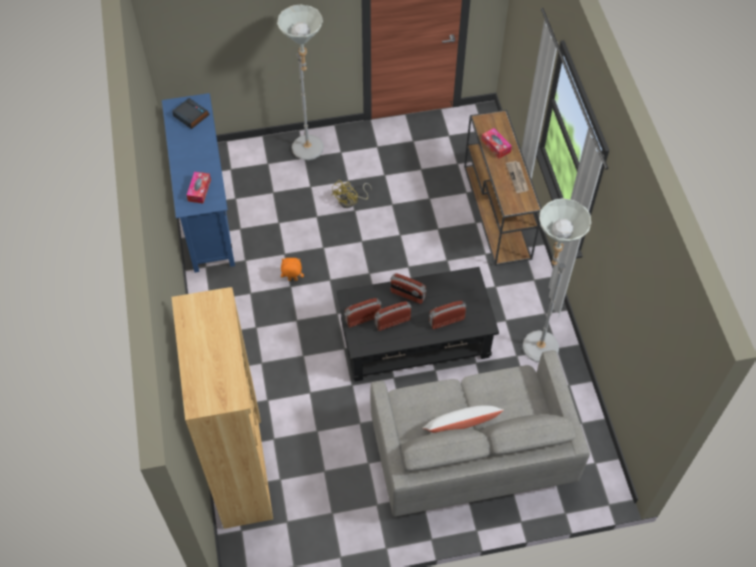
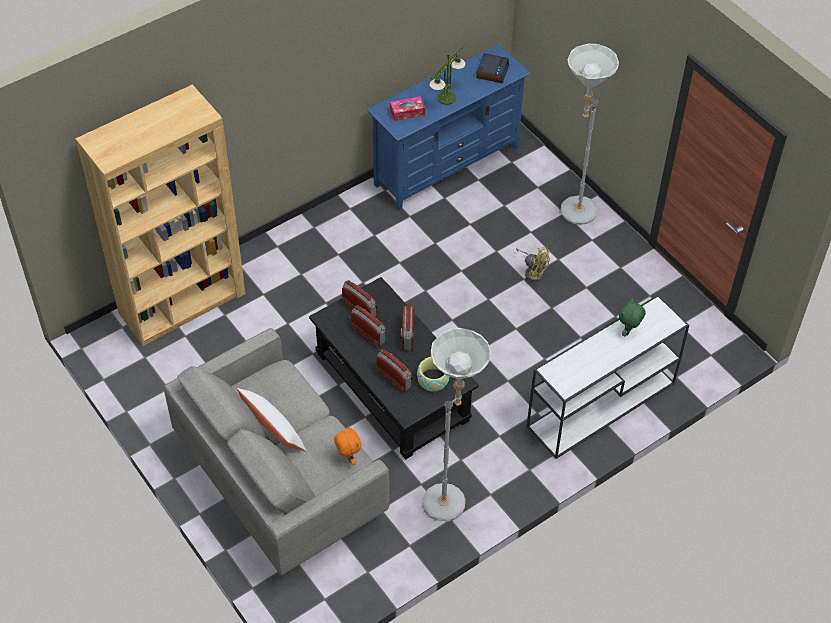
camera: 65 degrees right, 5 degrees down
(201, 158) = (446, 98): none -> table lamp
(292, 280) = (408, 261): orange plush toy -> orange plush toy (348, 458)
(351, 201) = (533, 271): yellow fan -> yellow fan turned 150 degrees counterclockwise
(460, 294) = (433, 379): none -> bowl
(496, 146) = (628, 331): tissue box -> green plush toy
(497, 213) = (600, 406): brown console table -> white console table
(517, 178) = (596, 365): newspaper -> none

